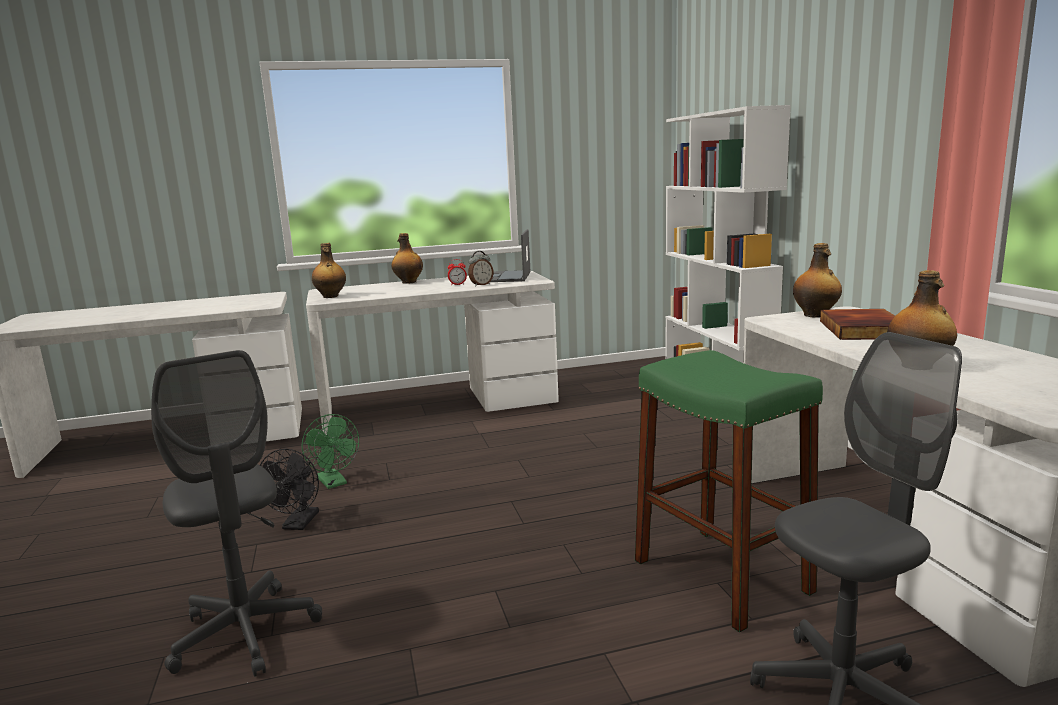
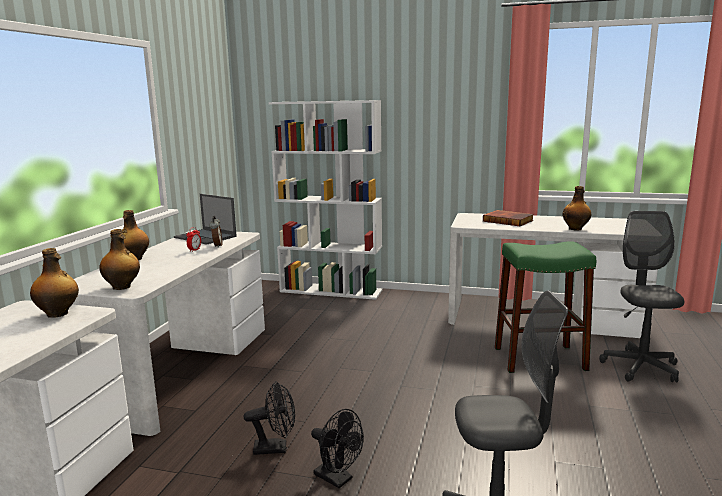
camera: 60 degrees left, 0 degrees up
(334, 483) = (276, 448): green fan -> black fan
(815, 315) = (469, 219): bottle -> bottle (58, 314)

